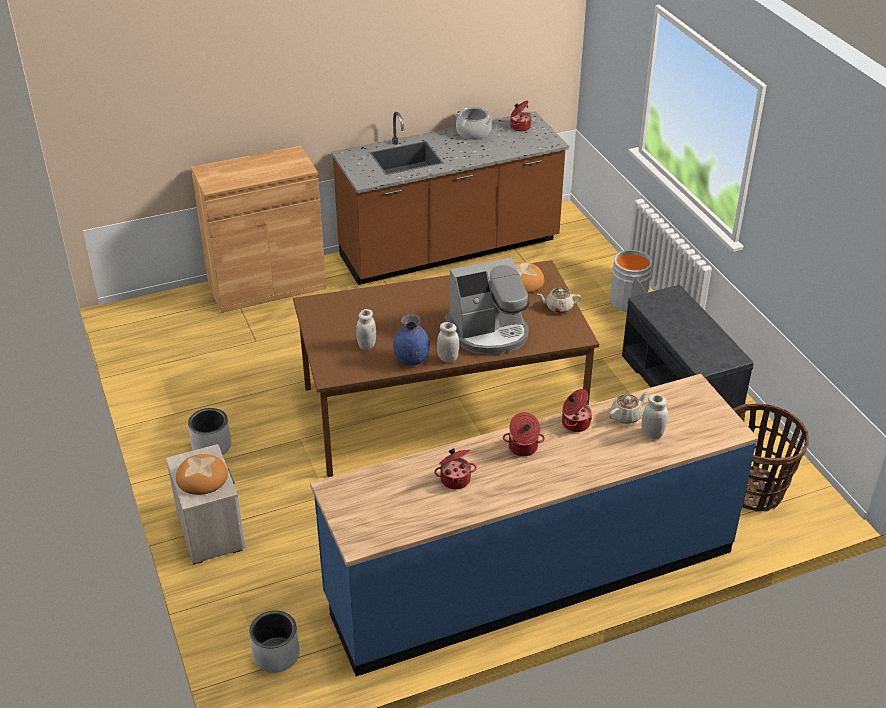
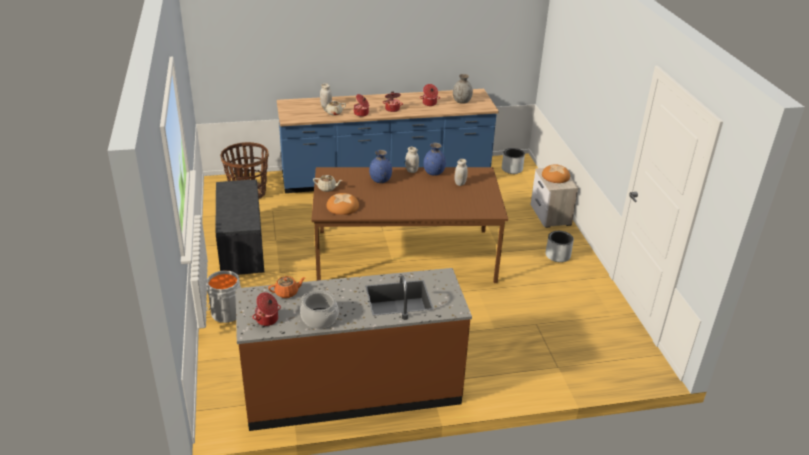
camera: 170 degrees left, 5 degrees down
(267, 286) = (531, 376): brown cabinet -> none
(389, 498) = (461, 101): none -> grey vase
(489, 332) = (380, 180): coffee machine -> blue vase
(516, 147) = (287, 293): none -> orange teapot

